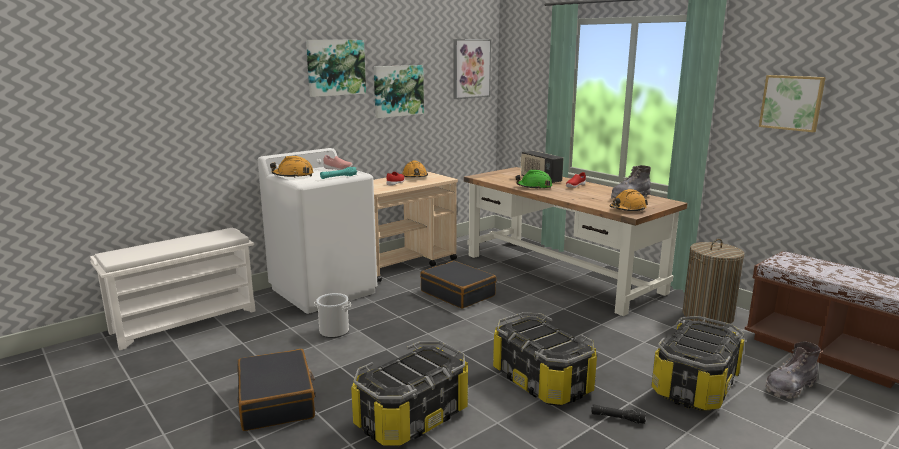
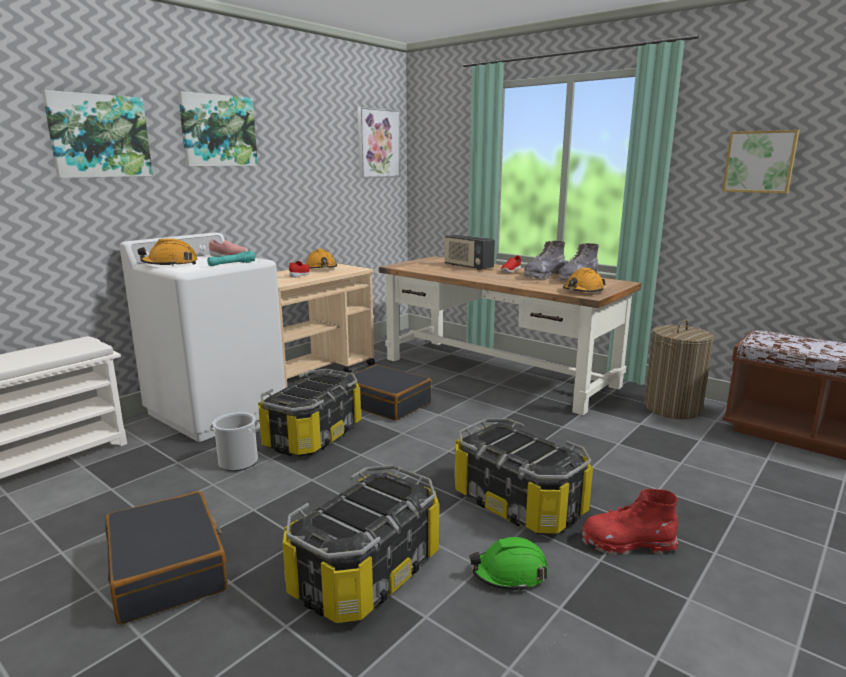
camera: 10 degrees left, 0 degrees up
(398, 90) = (296, 165): picture -> picture (99, 136)
(534, 187) = (465, 274): green hard hat -> green hard hat (509, 573)
(617, 418) = (627, 543): black flashlight -> red boot
(694, 385) = (696, 491): storage box -> storage box (312, 435)
(789, 387) = (797, 482): grey boot -> grey boot (543, 276)

